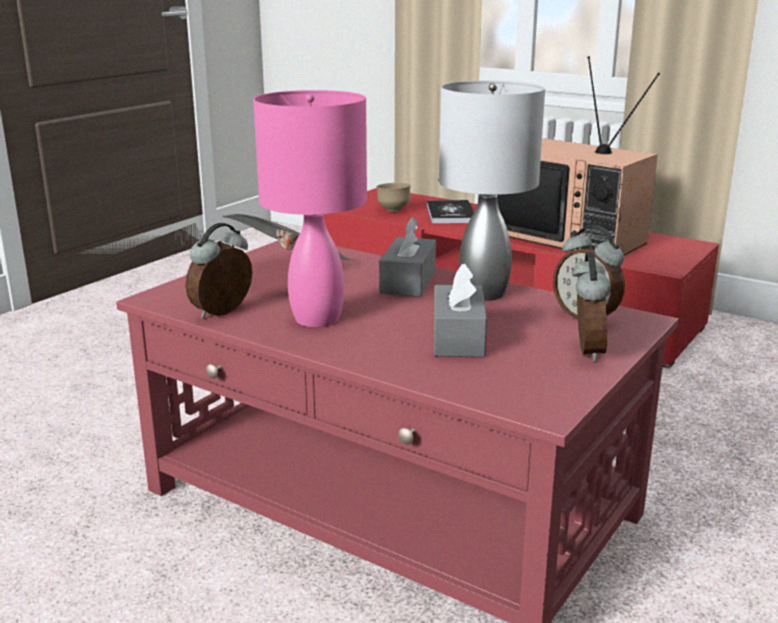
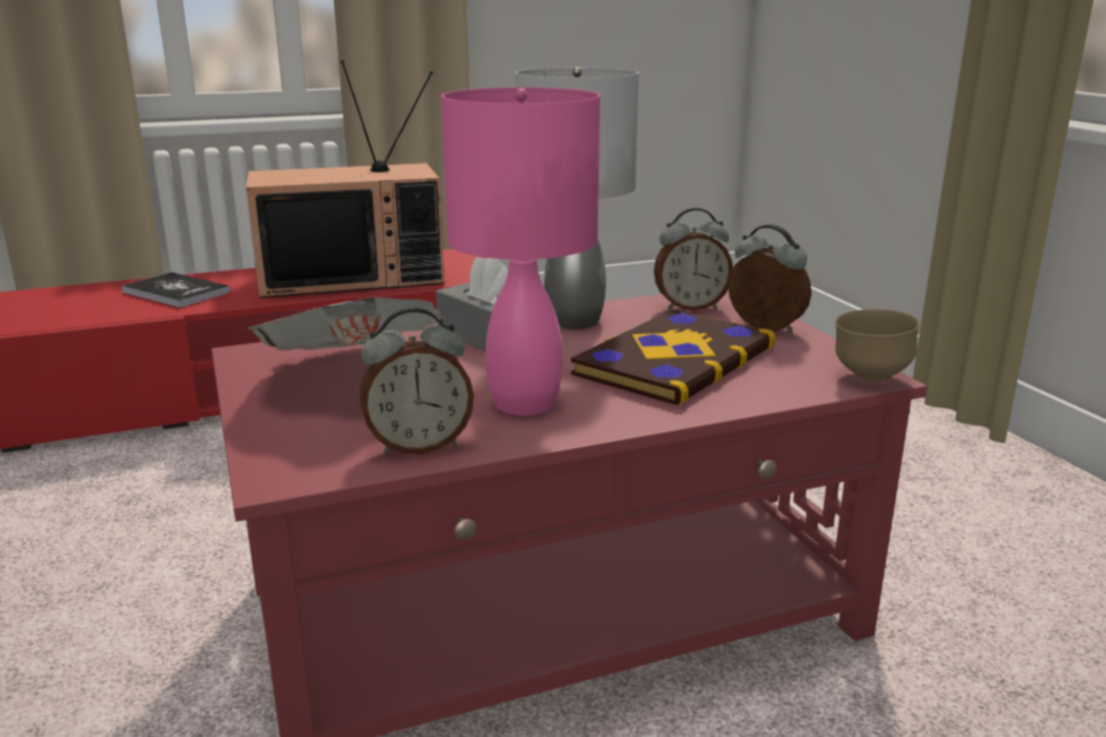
camera: 55 degrees left, 0 degrees up
(223, 313) = (419, 446): alarm clock -> alarm clock turned 90 degrees counterclockwise
(393, 210) = (94, 309): brown bowl -> brown bowl (869, 377)
(458, 338) = (672, 360): grey tissue box -> book

